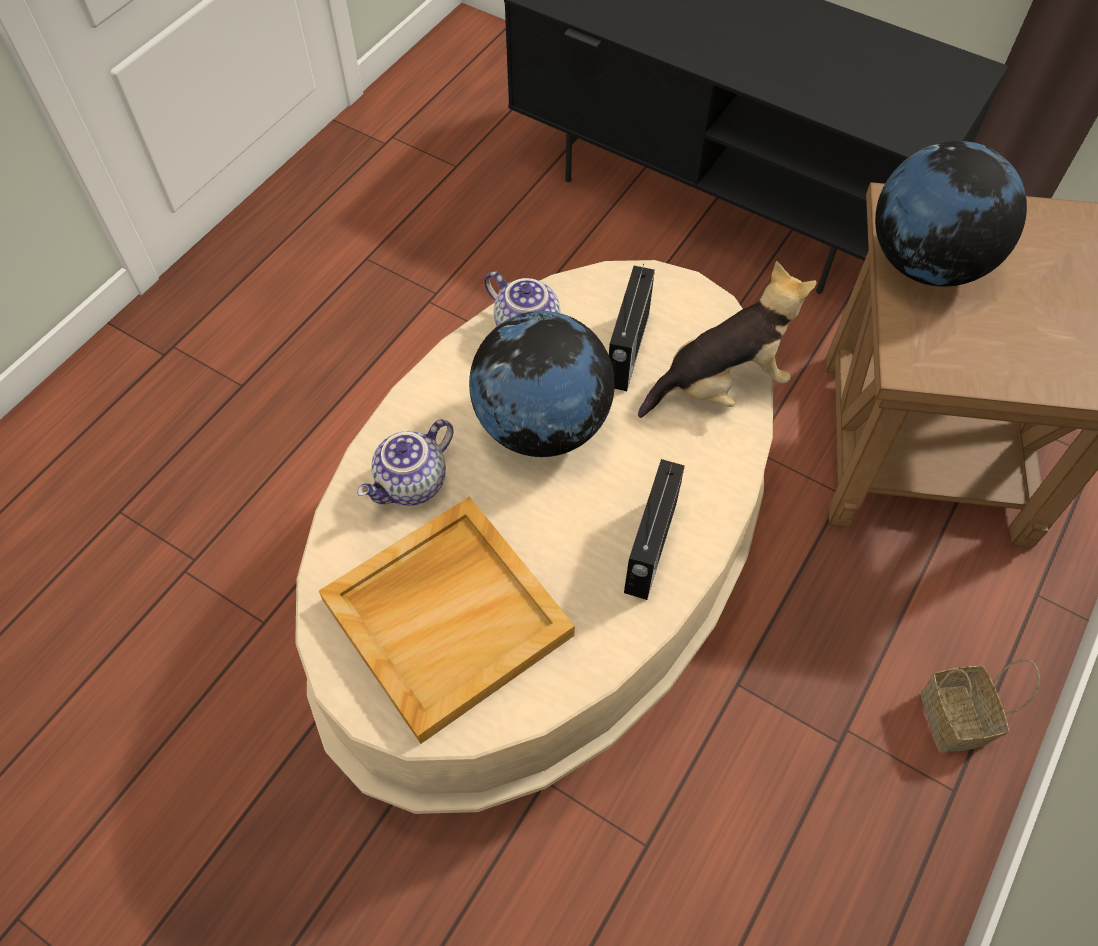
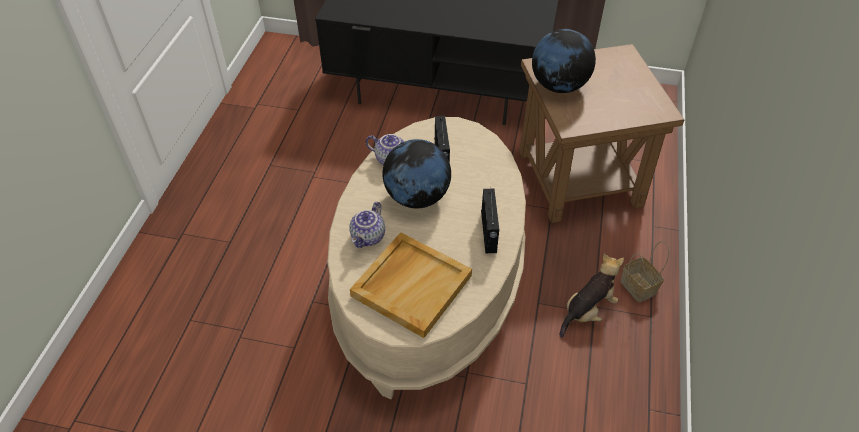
camera: 20 degrees left, 10 degrees down
(721, 385) = (489, 160): plush toy -> plush toy (587, 311)

